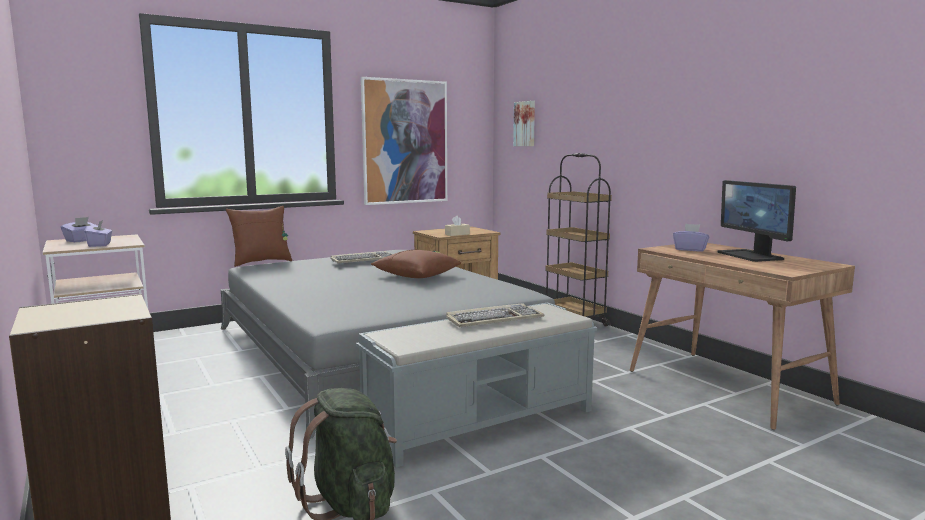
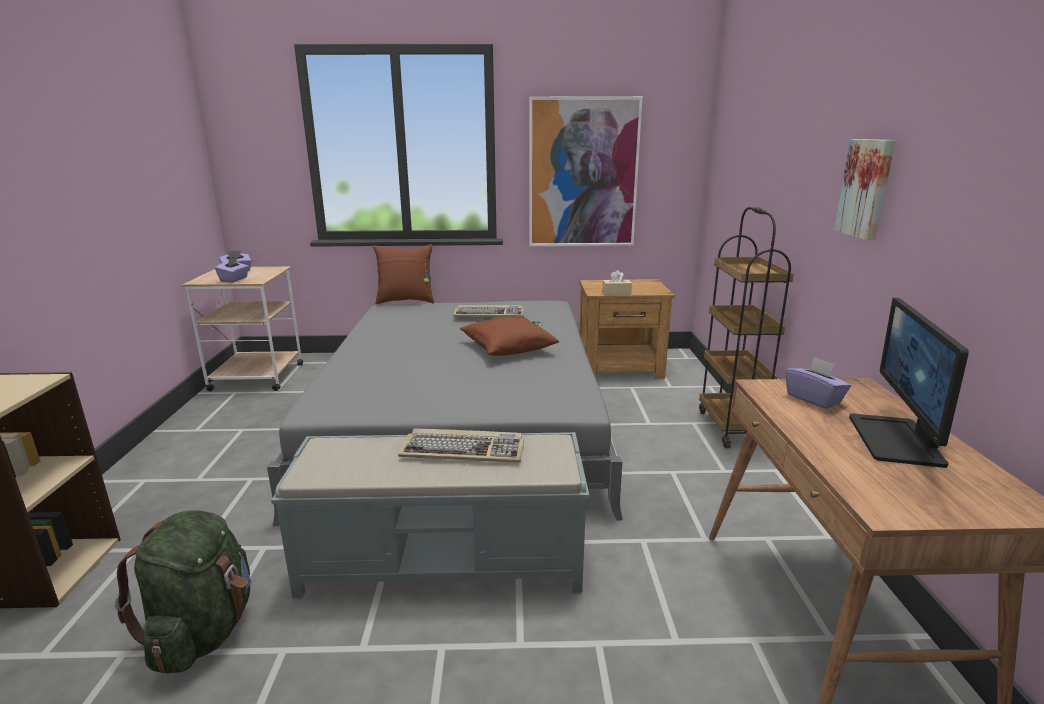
camera: 30 degrees right, 10 degrees up
(525, 124) = (733, 153): picture -> picture (867, 188)

